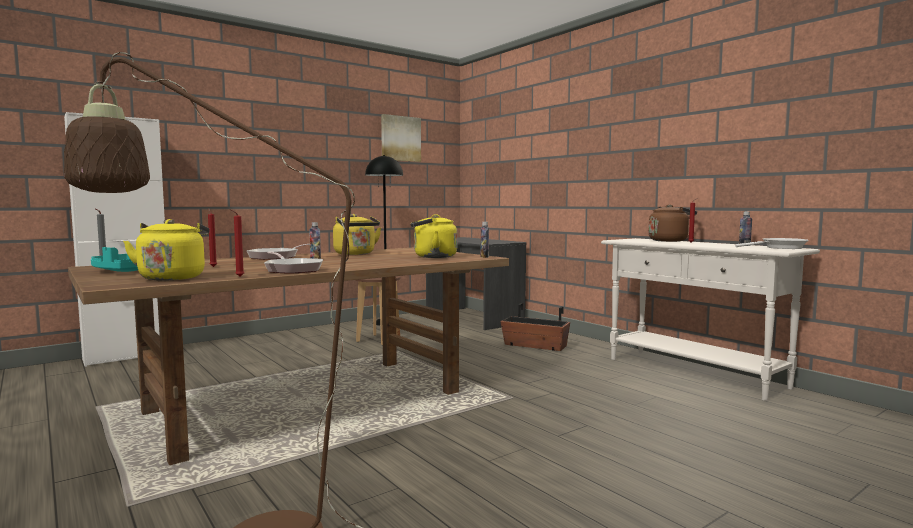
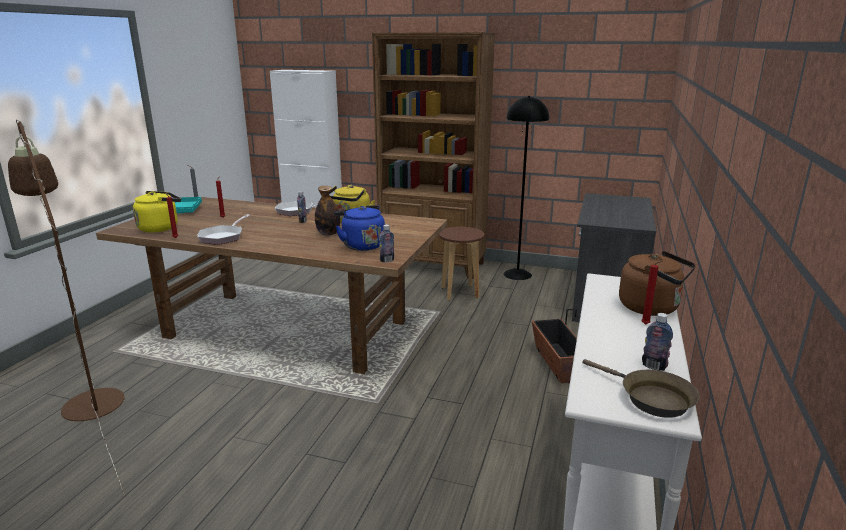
camera: 55 degrees right, 15 degrees up
(307, 334) = (433, 265): none -> brown bookcase
(376, 258) = (328, 234): none -> bottle
(400, 138) = (577, 70): picture -> none
(432, 257) = (361, 245): yellow kettle -> blue kettle
(780, 248) = (650, 398): white frying pan -> brown frying pan

